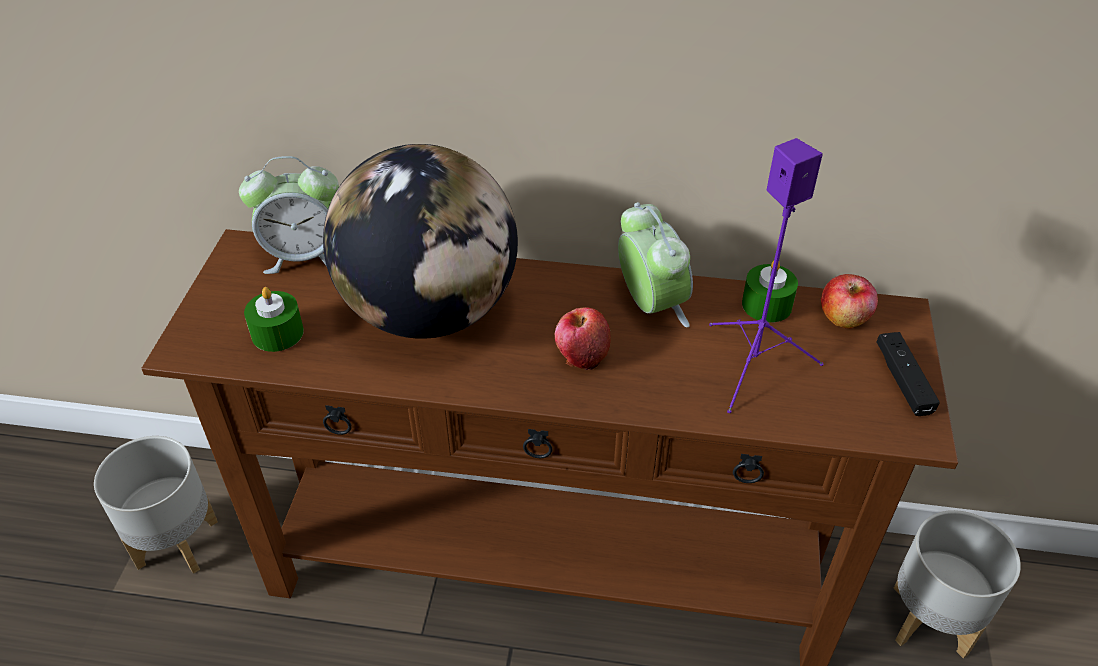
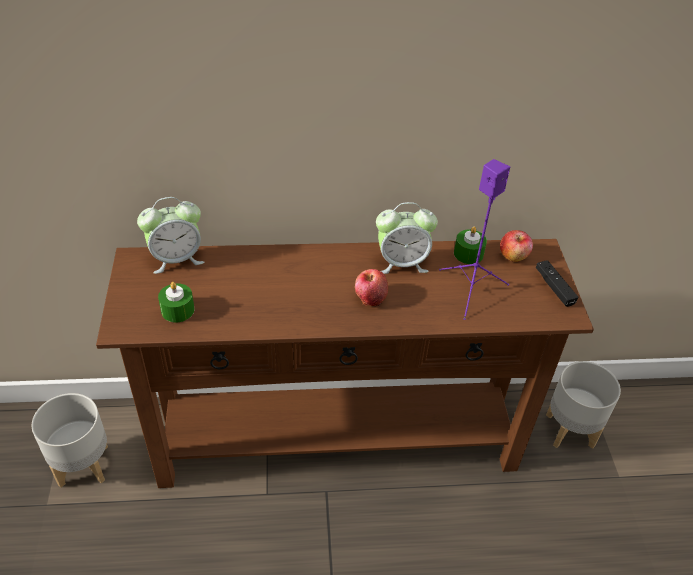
camera: 15 degrees left, 0 degrees up
(430, 312) = (270, 284): globe -> none
(650, 306) = (402, 263): alarm clock -> alarm clock turned 120 degrees clockwise

